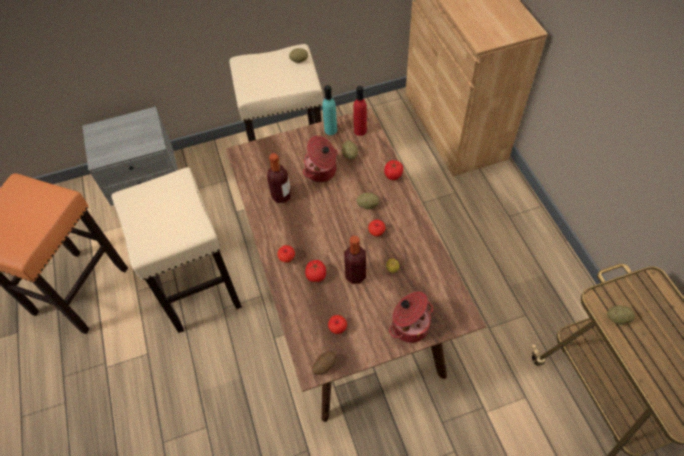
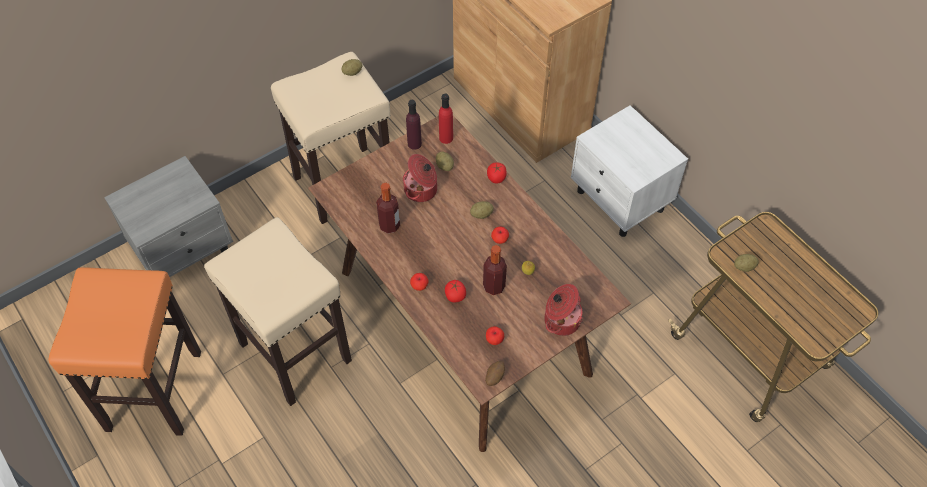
camera: 20 degrees left, 0 degrees up
(330, 130) = (414, 144): turquoise bottle -> purple bottle
(518, 225) = (620, 201): none -> white nightstand

